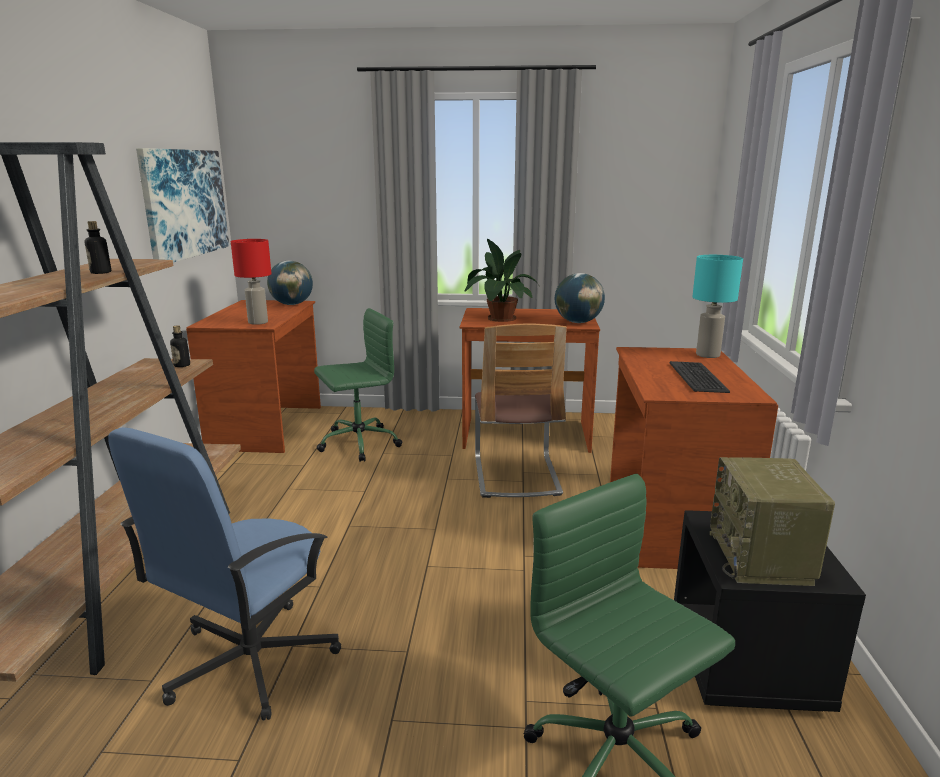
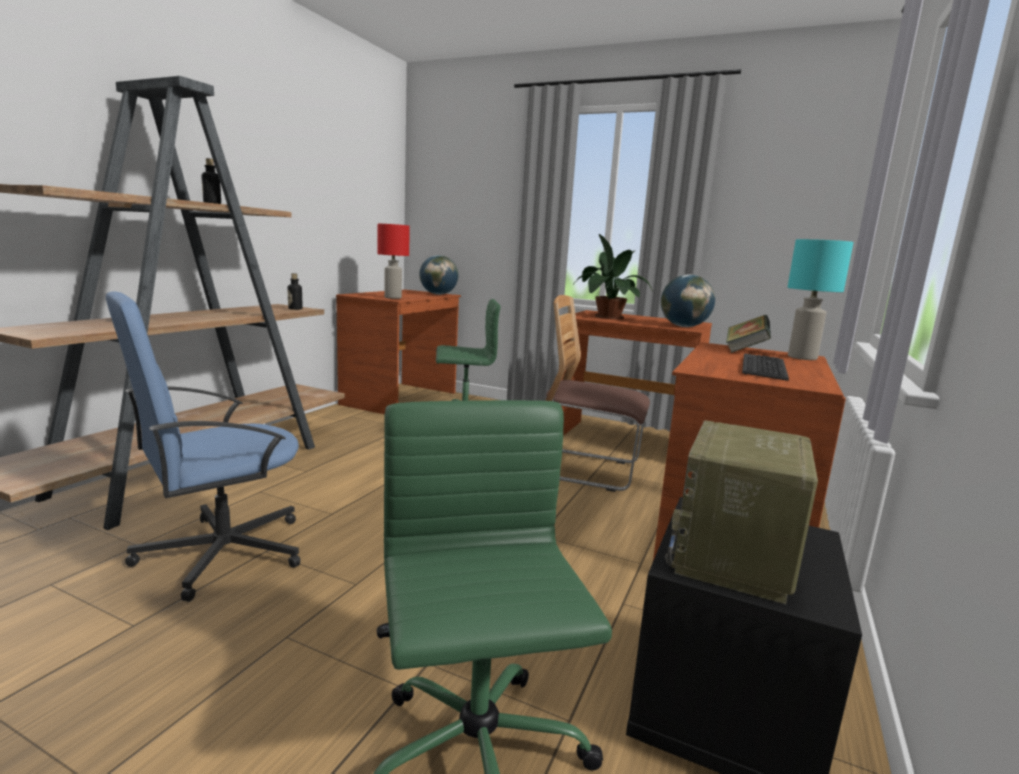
camera: 20 degrees right, 5 degrees down
(185, 203) = (355, 194): picture -> none
(516, 475) = (588, 471): chair -> chair turned 90 degrees clockwise
(661, 354) = (745, 351): none -> book

